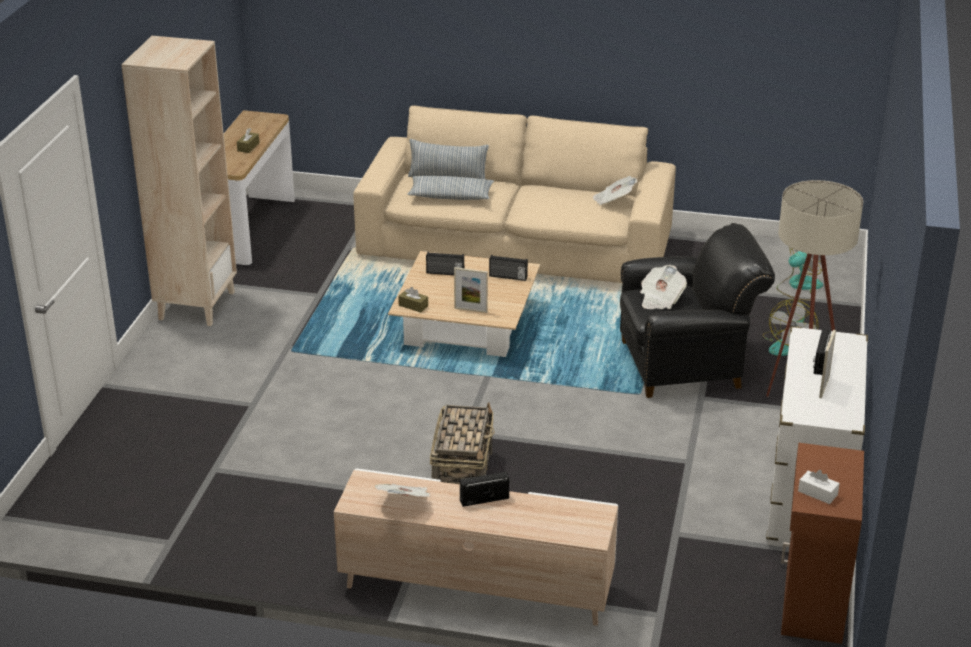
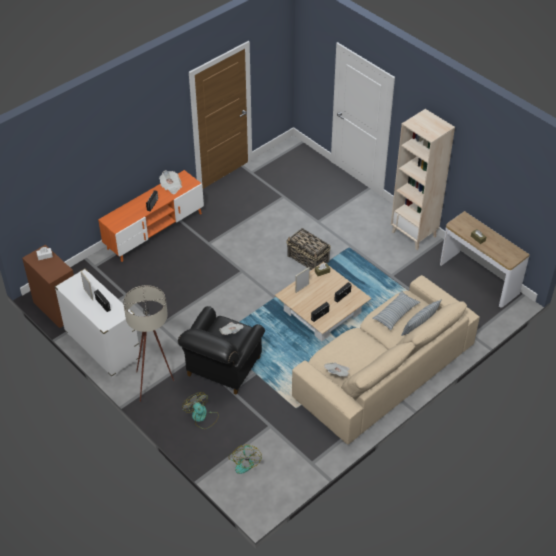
camera: 125 degrees right, 15 degrees up
(463, 473) = (217, 257): basket -> basket (308, 259)
(477, 586) = (154, 231): beige tv stand -> orange tv stand

